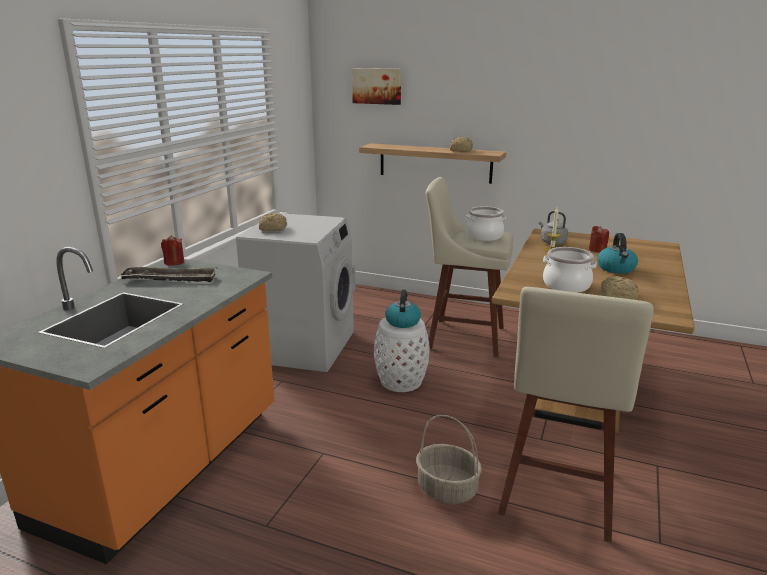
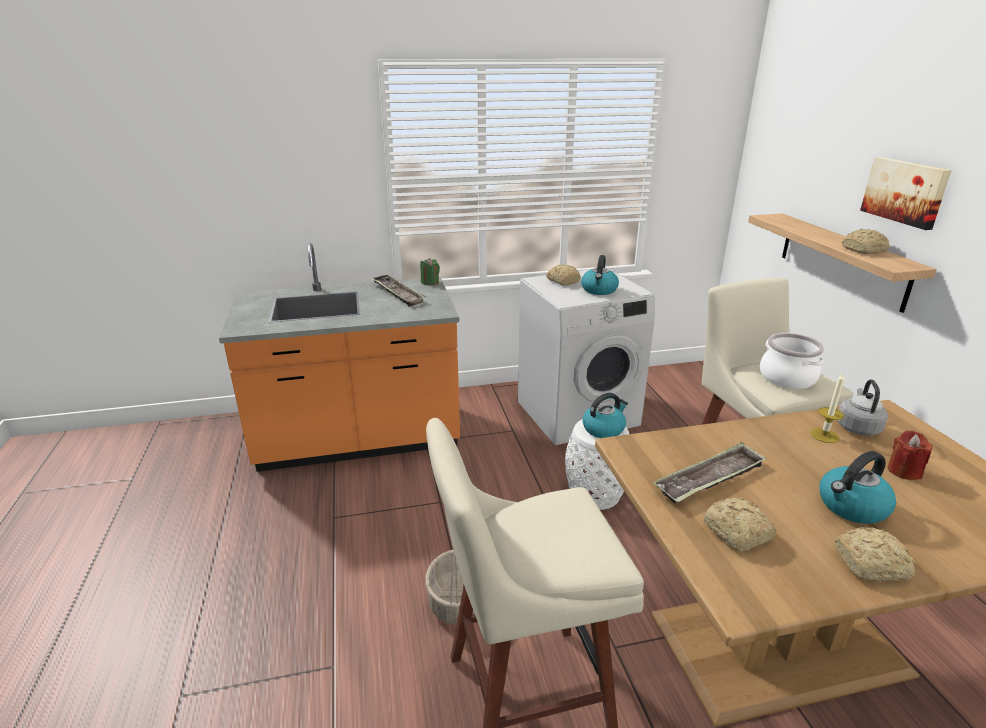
camera: 55 degrees right, 5 degrees up
(174, 262) = (430, 282): red candle -> green candle
(311, 226) = (599, 290): none -> kettle
(377, 86) = (805, 137): picture -> picture (905, 191)
(566, 285) = (710, 479): cooking pot -> tray
(661, 281) = (872, 564): none -> bread

